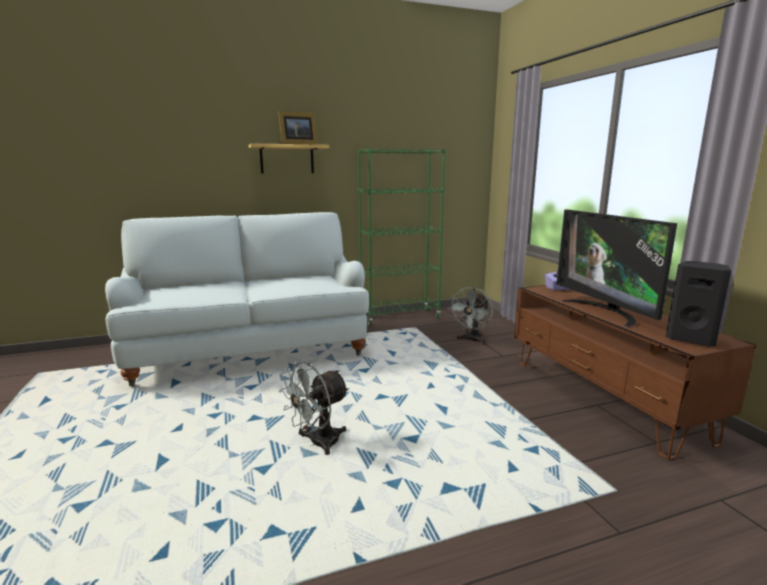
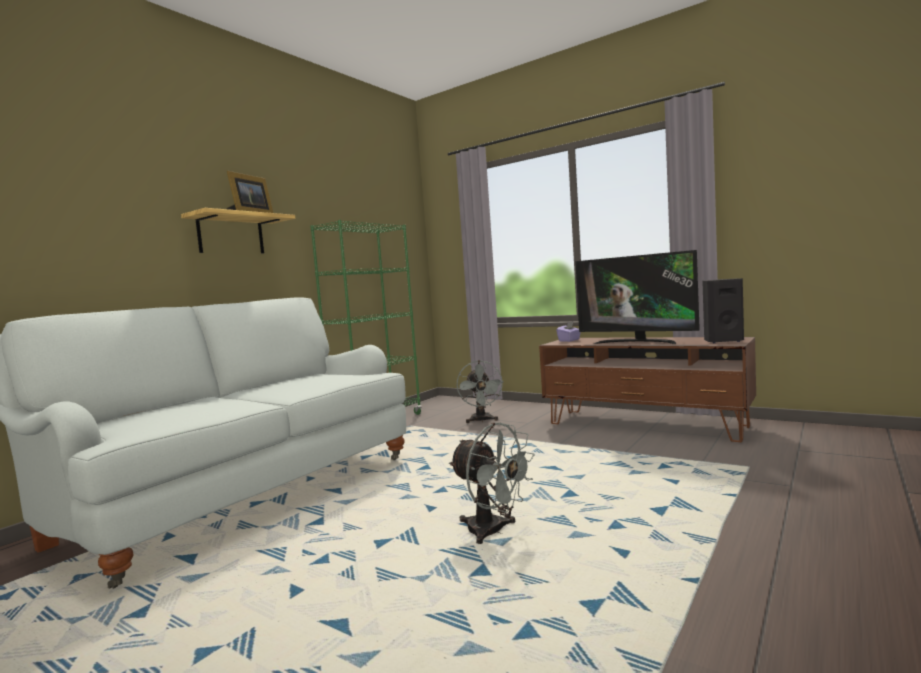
camera: 35 degrees left, 10 degrees down
(317, 443) = (493, 532): grey fan -> grey fan turned 60 degrees counterclockwise

